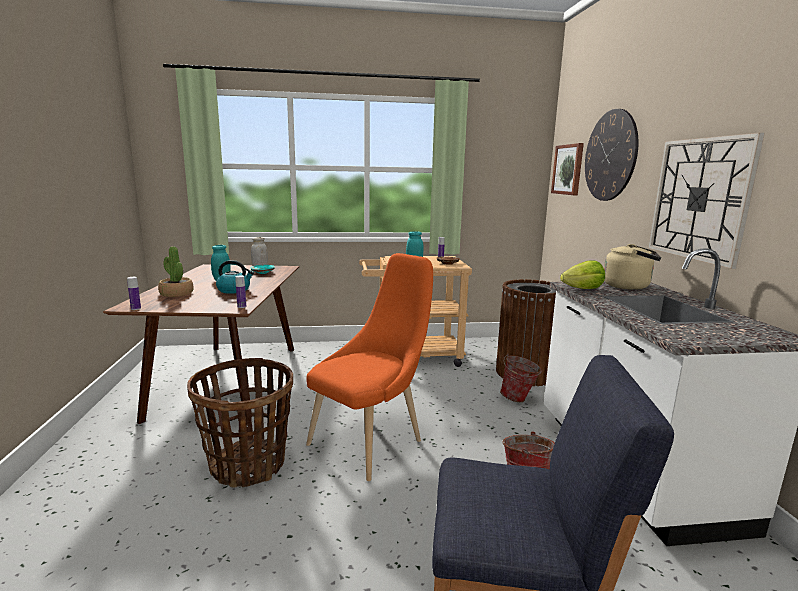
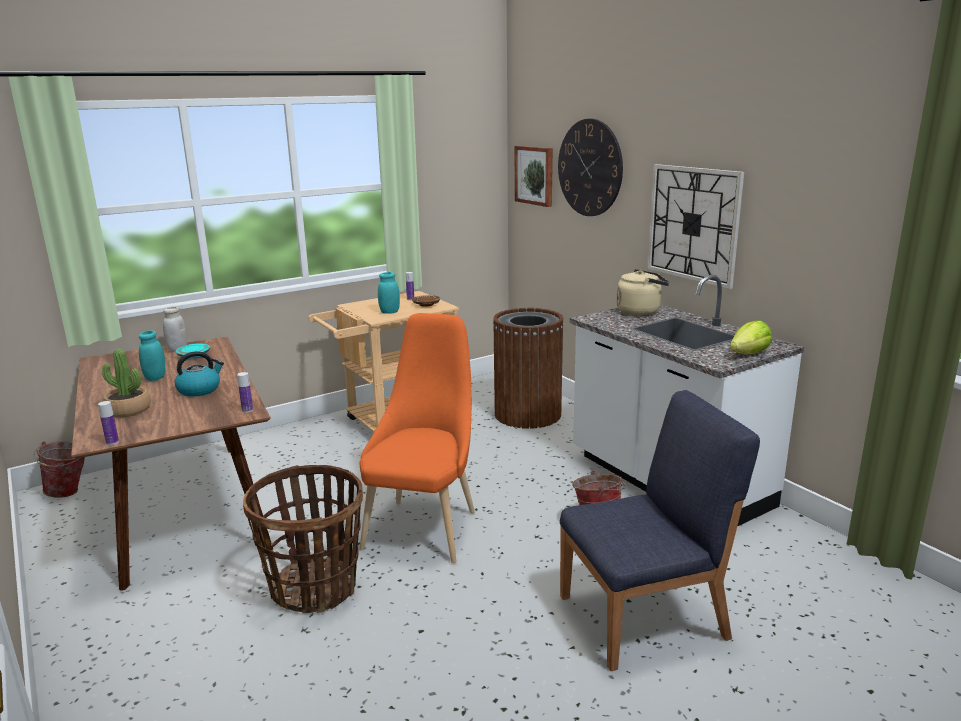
camera: 25 degrees left, 5 degrees up
(519, 399) = (539, 444): bucket -> bucket (70, 492)
(582, 289) = (606, 322): lettuce -> lettuce (749, 354)

